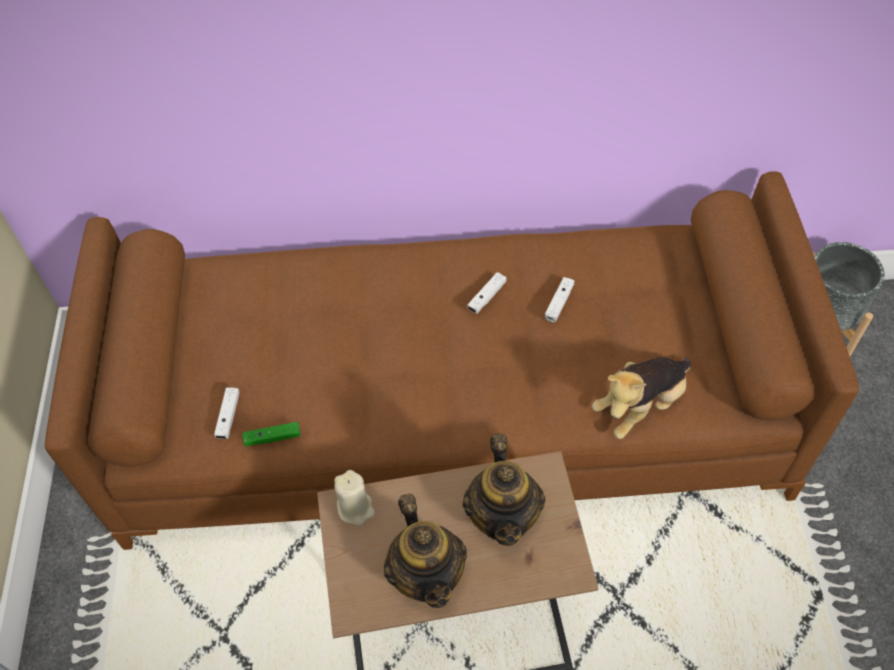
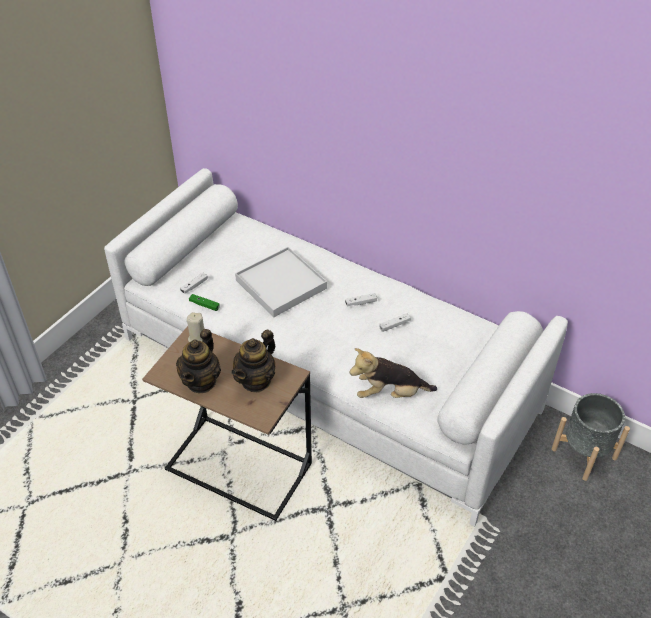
camera: 35 degrees right, 10 degrees down
(356, 335) = (281, 284): none -> white tray
(451, 416) = (326, 374): brown sofa -> white sofa

